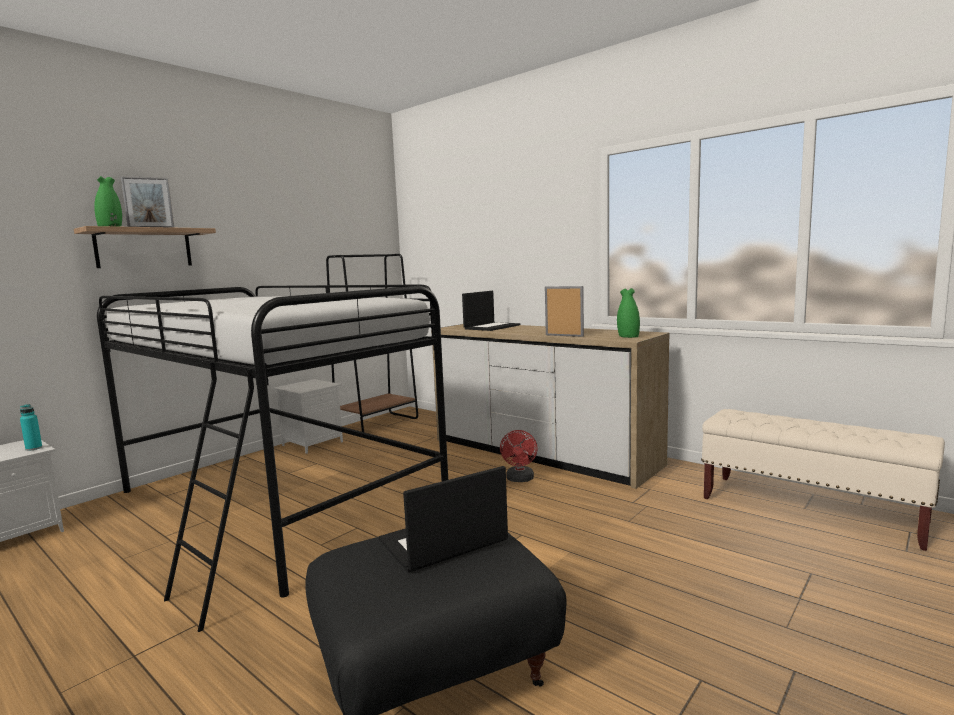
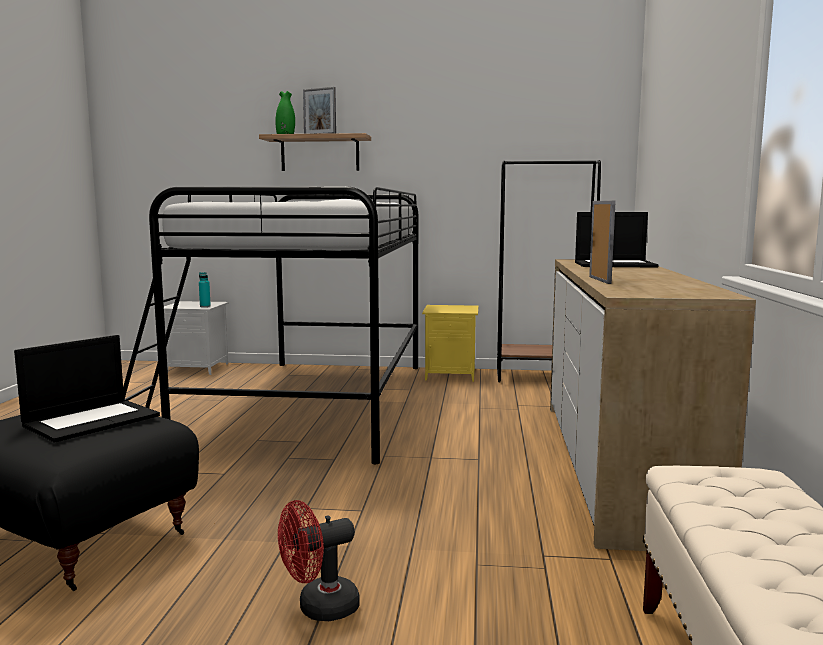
camera: 55 degrees right, 0 degrees up
(313, 443) = (452, 374): grey nightstand -> yellow nightstand
(442, 542) = (92, 420): laptop -> laptop turned 105 degrees clockwise
(520, 479) = (507, 474): red fan -> red fan (319, 608)
(628, 336) = (654, 292): green vase -> none

